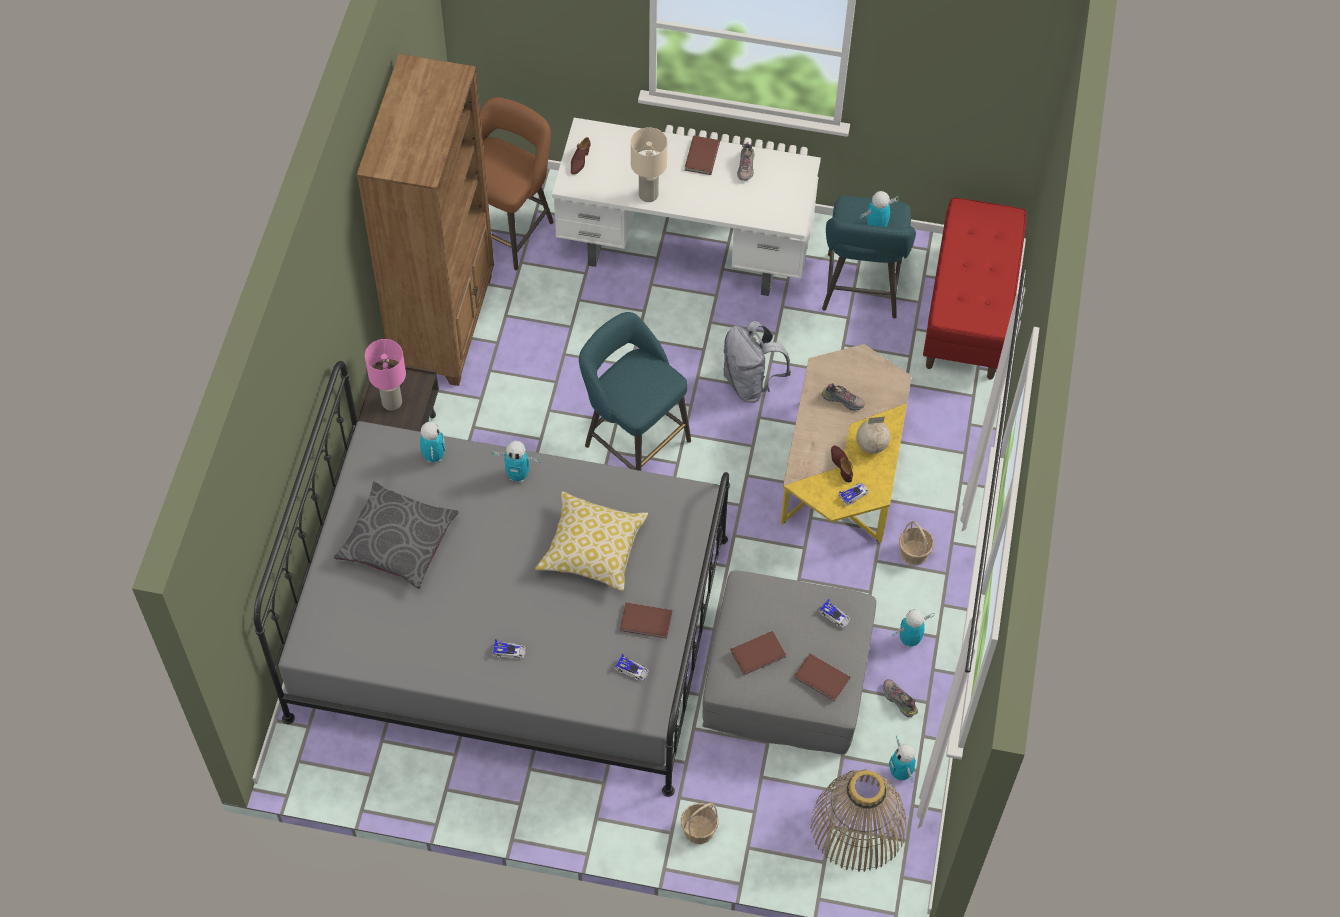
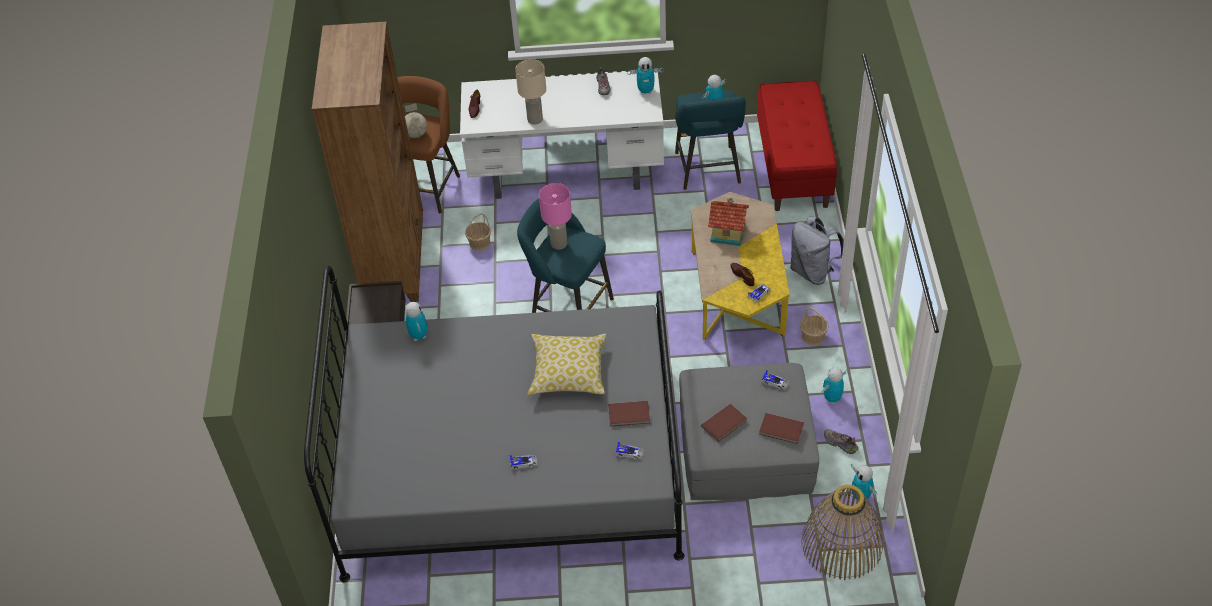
camera: 10 degrees left, 10 degrees down
(391, 402) = (371, 311): pink table lamp -> pink table lamp (558, 243)
(397, 541) = (406, 403): grey pillow -> none
(518, 475) = (491, 334): toy robot -> toy robot (646, 91)
(698, 829) = (713, 579): basket -> basket (479, 243)
(700, 157) = (566, 87): brown book -> none
(751, 383) = (646, 250): grey backpack -> grey backpack (812, 271)
(843, 400) = (727, 232): shoe -> toy house
(871, 445) = (760, 257): globe -> globe (415, 134)

